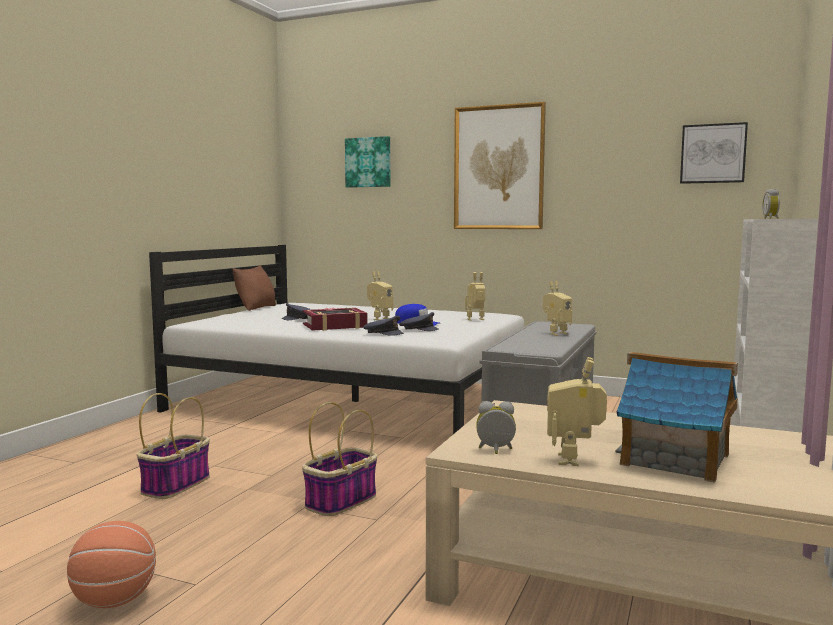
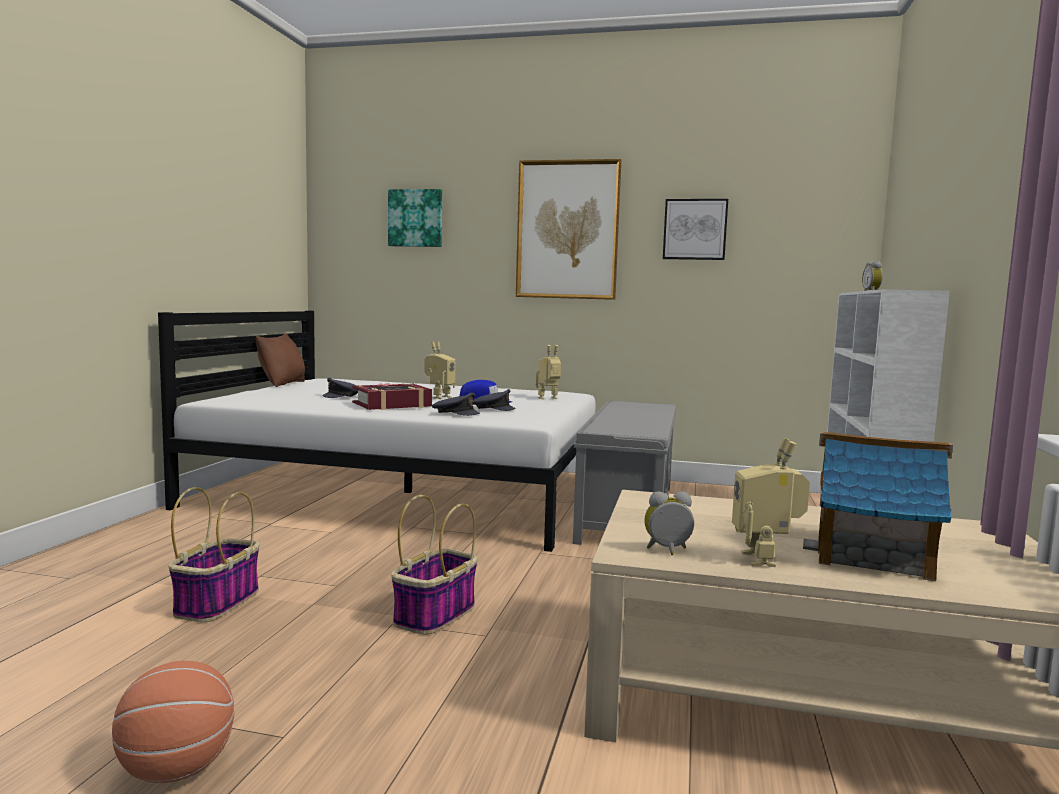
camera: 10 degrees left, 0 degrees up
(556, 333) = (643, 414): toy robot -> none
(713, 153) = (799, 224): picture -> picture (695, 229)

